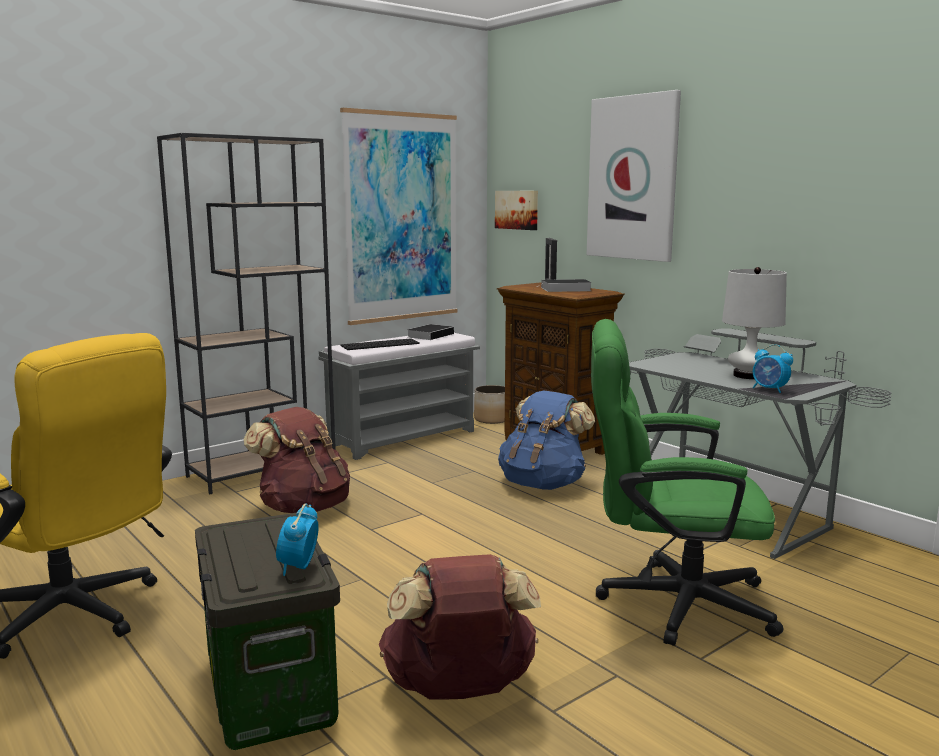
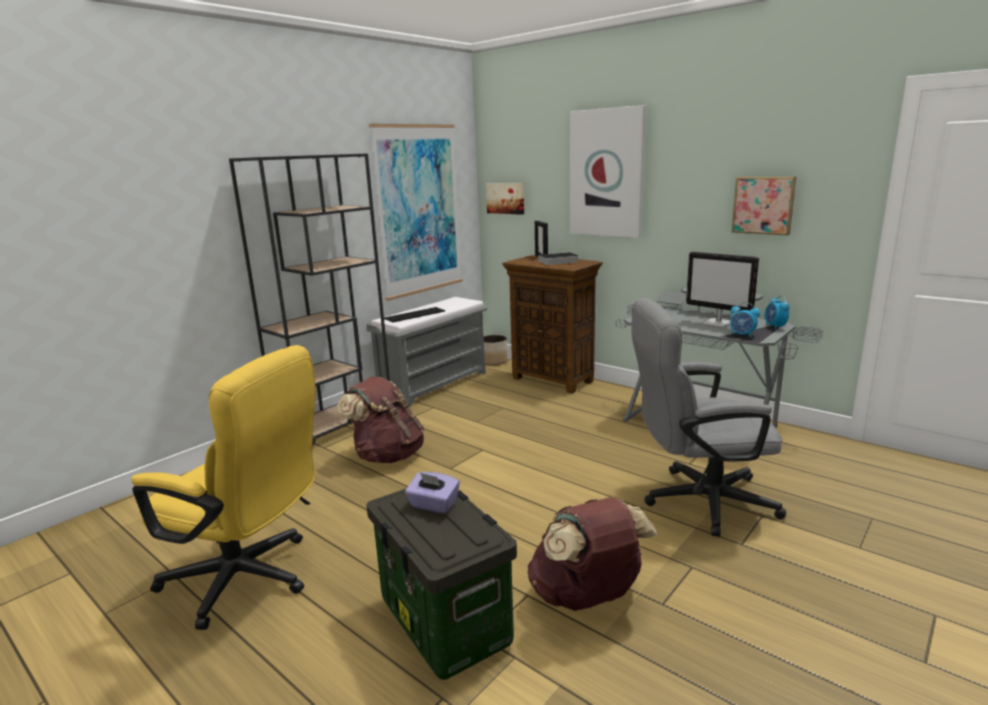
camera: 10 degrees left, 5 degrees up
(268, 537) = (433, 505): none -> purple tissue box
(298, 567) = (477, 530): alarm clock -> alarm clock (775, 327)
(431, 335) = (448, 302): book -> none
(543, 484) = (560, 413): blue backpack -> none
(668, 602) = (697, 501): green office chair -> grey office chair
(749, 375) = (718, 323): white table lamp -> monitor
(821, 220) = (763, 205): none -> picture

